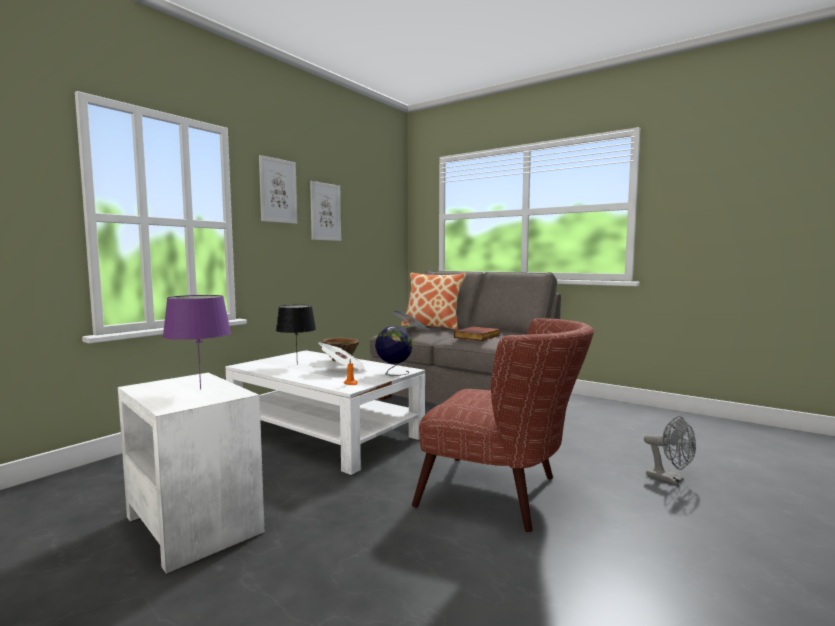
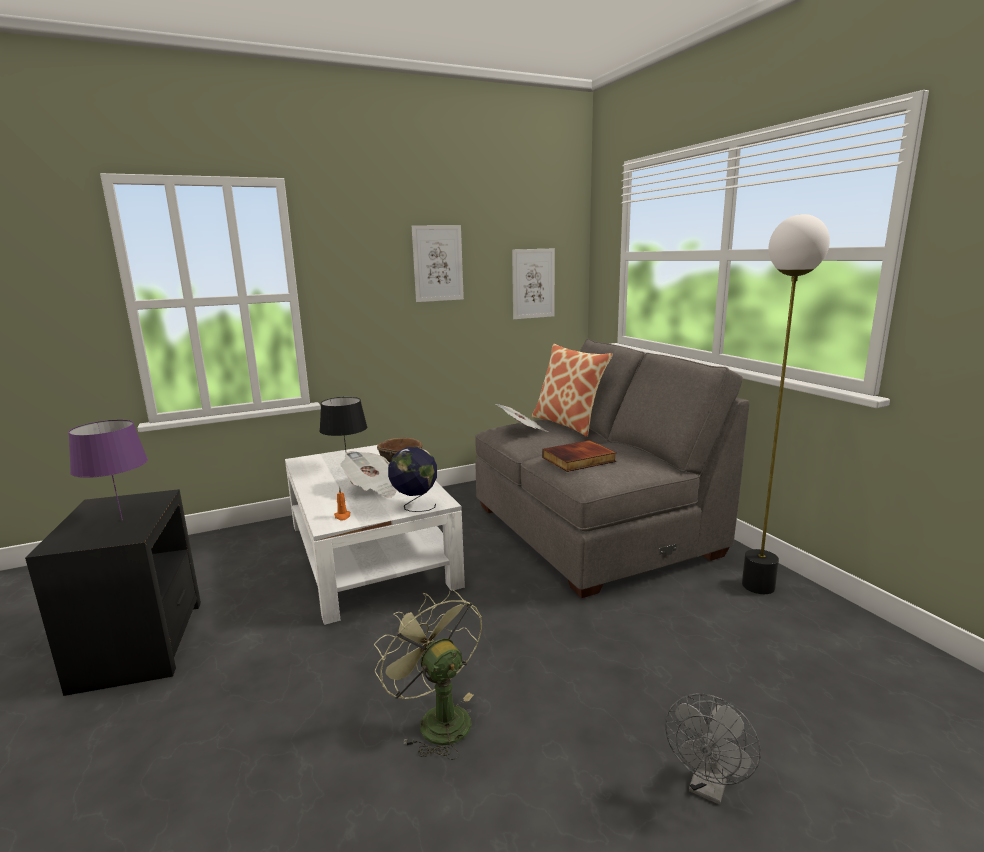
camera: 30 degrees right, 10 degrees up
(194, 523) = (141, 643): white side table -> black side table
(278, 191) = (362, 245): picture -> picture (533, 283)
(503, 495) = (436, 719): brown armchair -> green fan
(585, 405) = (759, 586): none -> floor lamp
(670, 479) = (708, 787): grey fan -> grey fan turned 45 degrees clockwise

